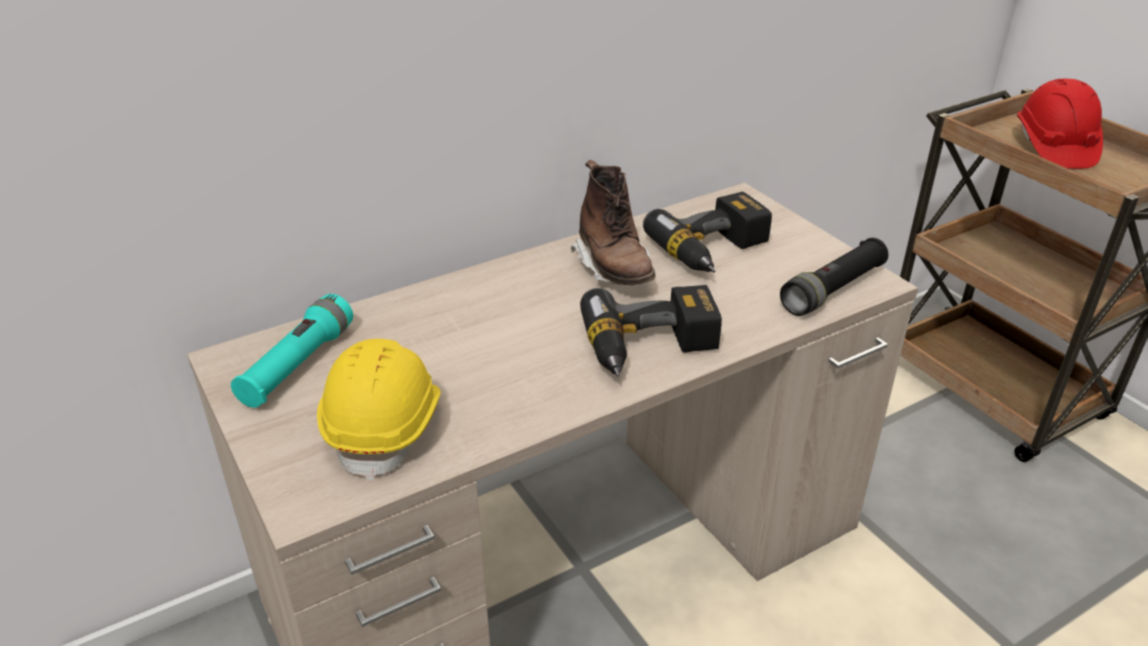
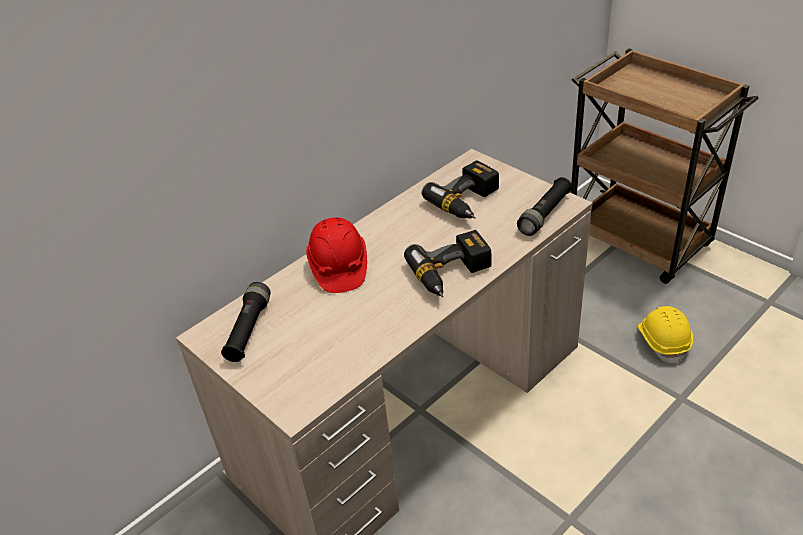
camera: 10 degrees left, 5 degrees up
(298, 365) = (248, 330): turquoise flashlight -> black flashlight
(386, 427) = (319, 355): yellow hard hat -> yellow hard hat (663, 341)
(614, 268) = (412, 226): brown boot -> none
(1053, 147) = (651, 89): red hard hat -> red hard hat (338, 267)

